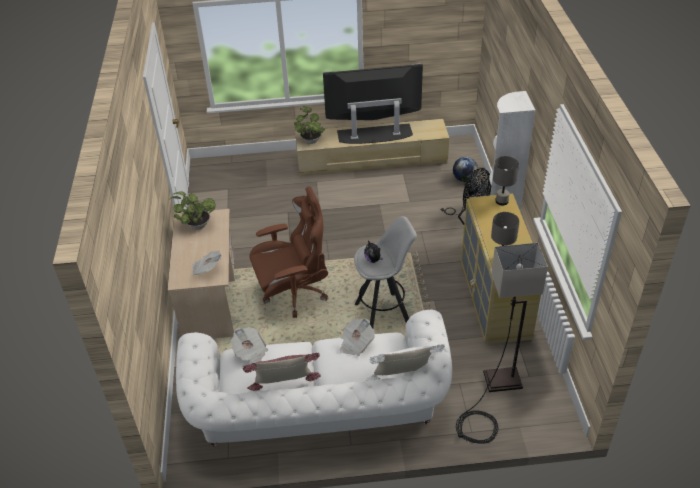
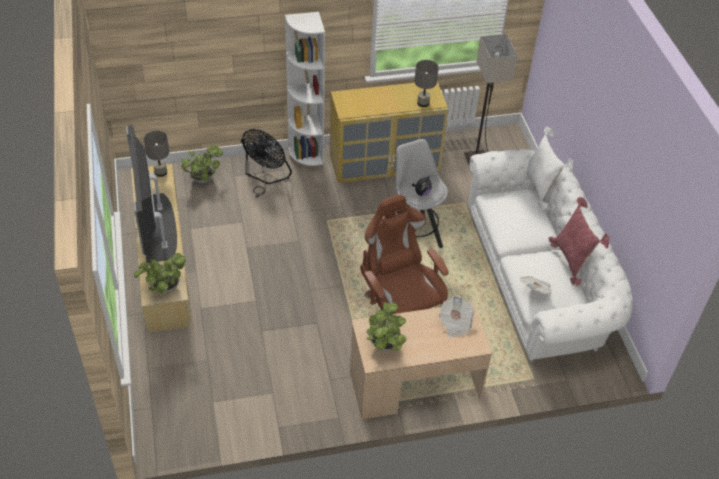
camera: 100 degrees left, 5 degrees up
(356, 344) = (506, 217): newspaper -> none
(464, 179) = (203, 178): globe -> potted plant
(502, 201) = (343, 98): grey table lamp -> grey table lamp (160, 172)

